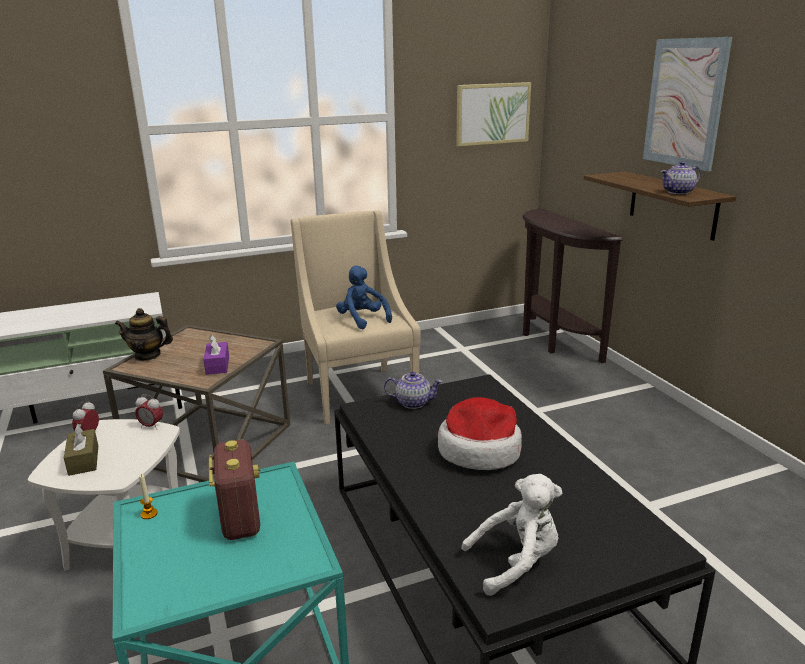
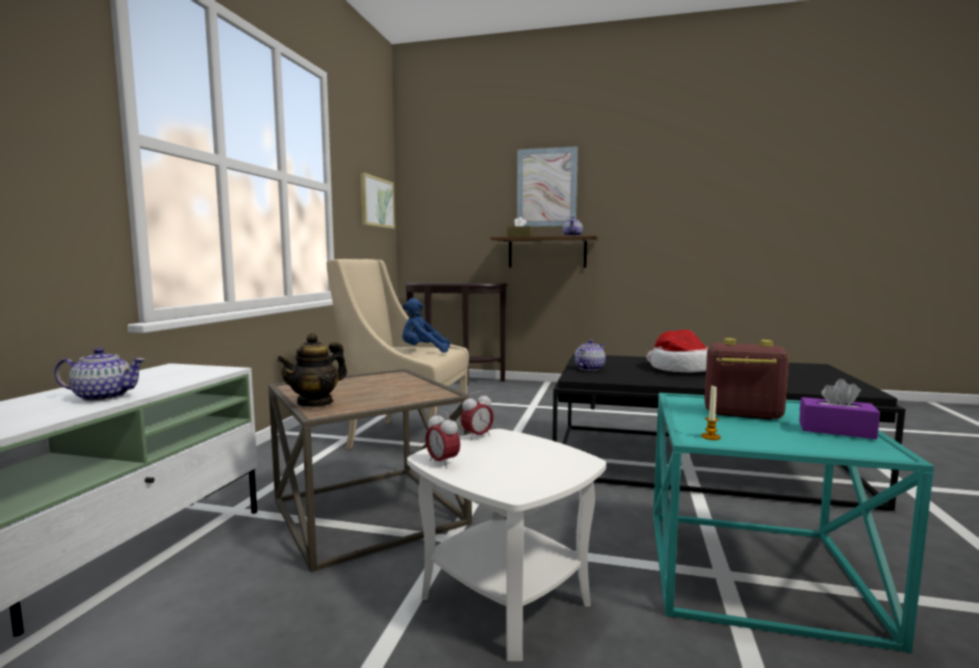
camera: 55 degrees left, 15 degrees down
(61, 319) = (103, 397): none -> teapot
(83, 460) = (511, 471): brown tissue box -> brown tissue box (519, 236)
(217, 365) = (415, 387): purple tissue box -> purple tissue box (836, 430)
(516, 562) = (823, 383): white plush toy -> none

